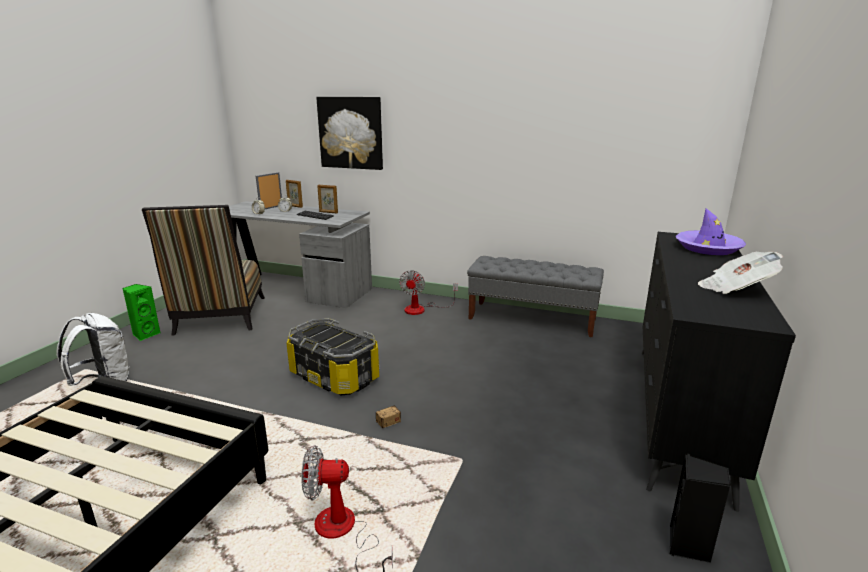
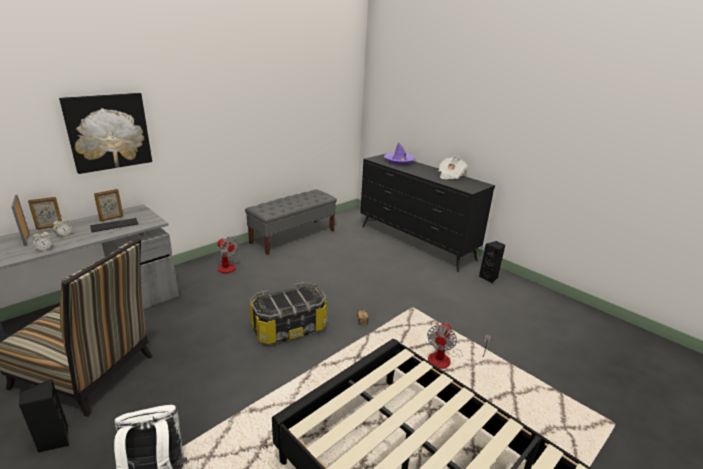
camera: 65 degrees left, 5 degrees up
(145, 334) = (54, 440): green speaker -> black speaker

